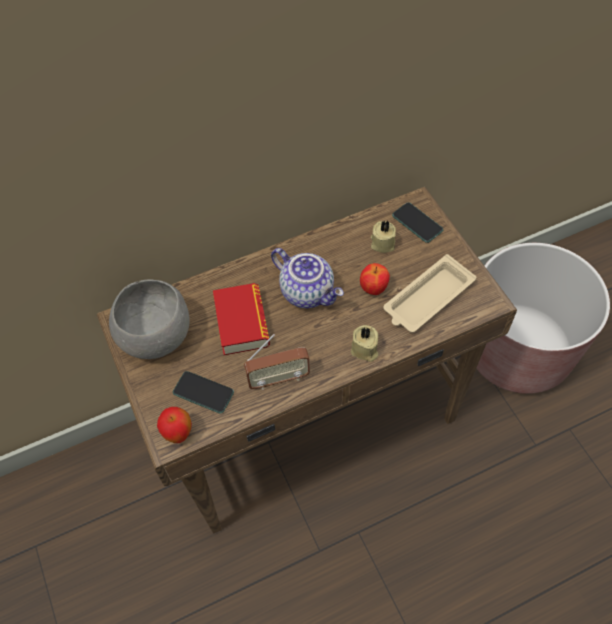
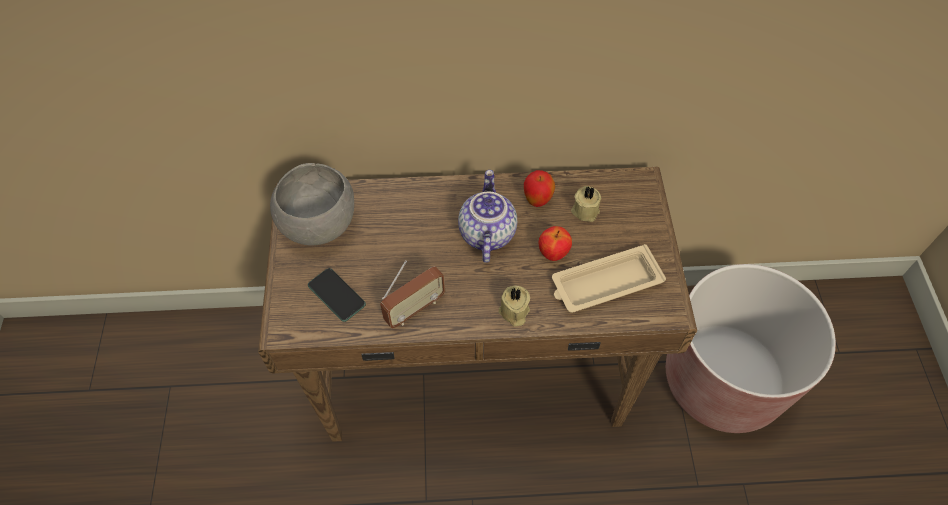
camera: 20 degrees right, 0 degrees up
(178, 434) = (294, 326): apple -> apple (537, 200)
(242, 323) = (405, 240): book -> none
(278, 379) = (414, 309): radio -> radio turned 45 degrees counterclockwise
(308, 292) = (485, 233): teapot -> teapot turned 150 degrees counterclockwise
(417, 223) = (632, 202): phone -> none

